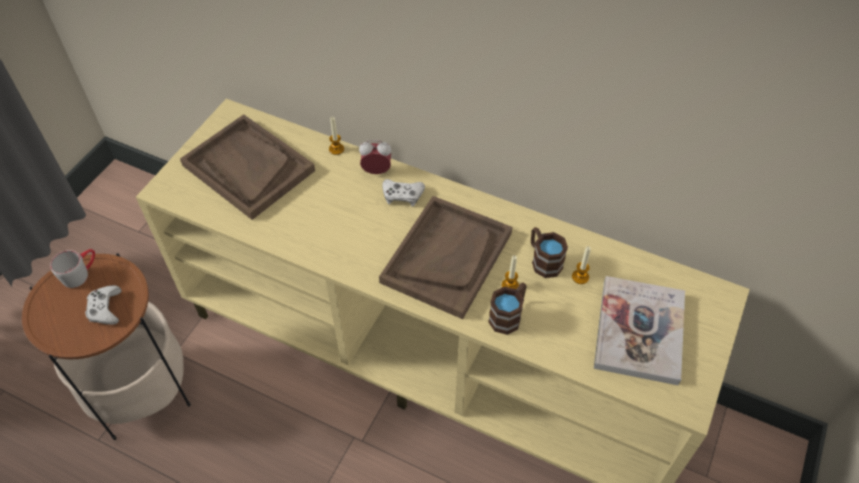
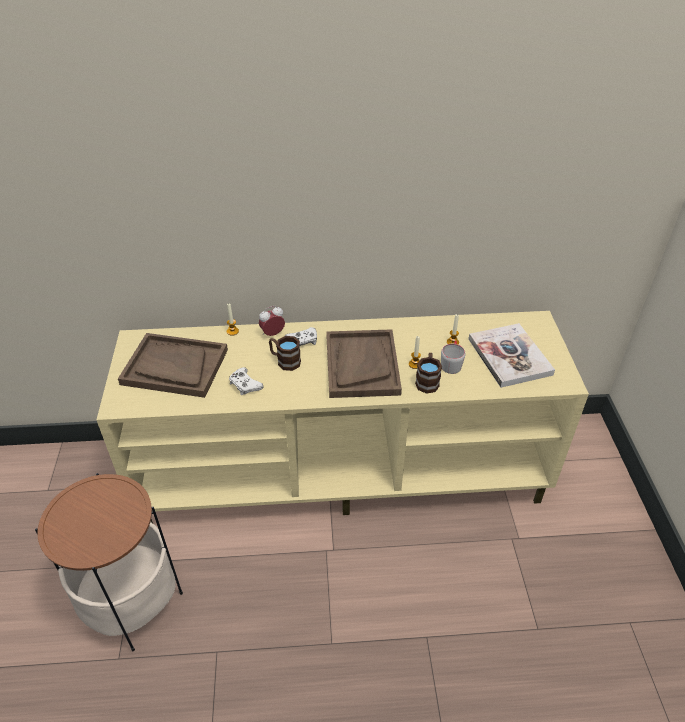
camera: 30 degrees left, 10 degrees down
(80, 273) = (74, 500): grey mug -> grey mug (451, 363)
(105, 308) = (116, 514): white game controller -> white game controller (245, 385)
(543, 260) = (423, 342): brown mug -> brown mug (285, 361)

